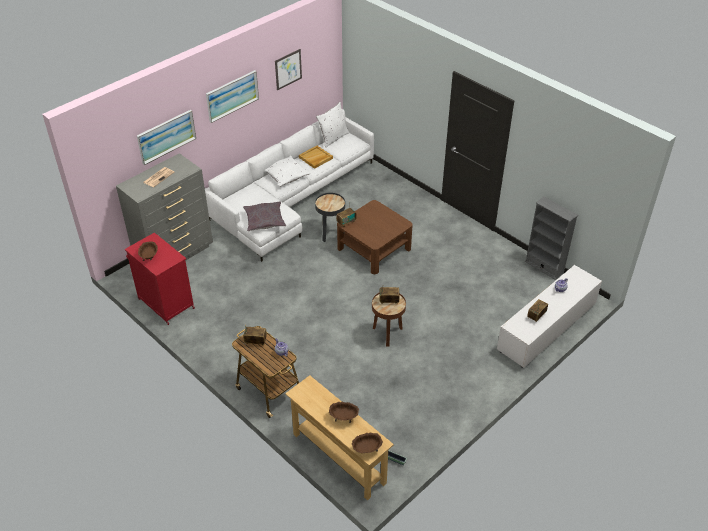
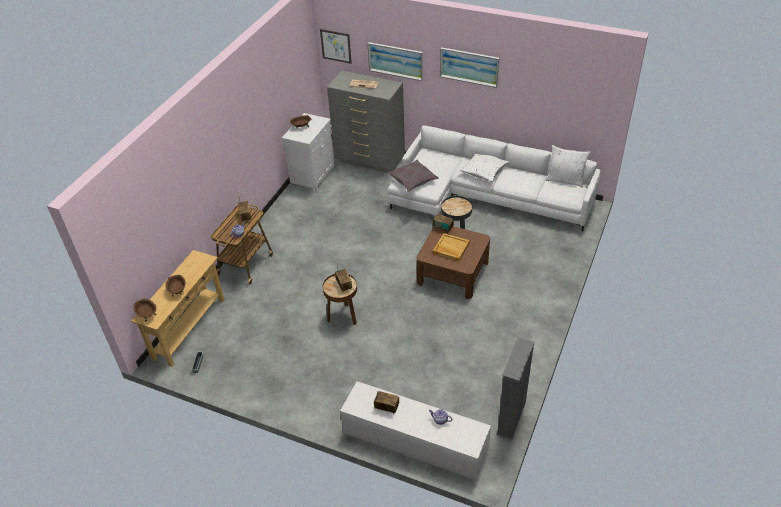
camera: 70 degrees right, 0 degrees up
(165, 303) = (313, 176): red cabinet -> white cabinet
(288, 69) = (541, 81): picture -> picture (336, 46)
(315, 158) = (523, 179): beige tray -> beige tray (450, 248)

